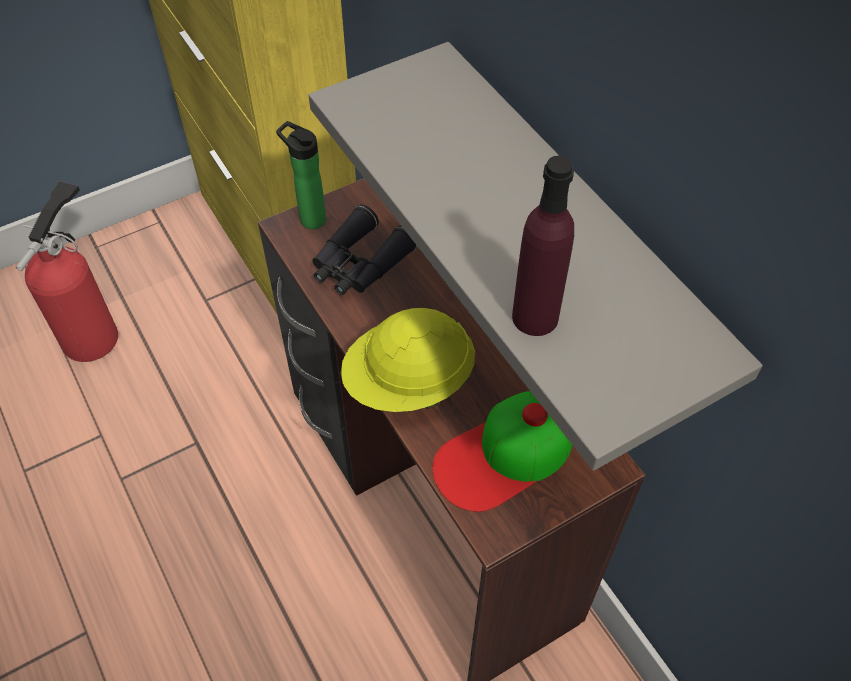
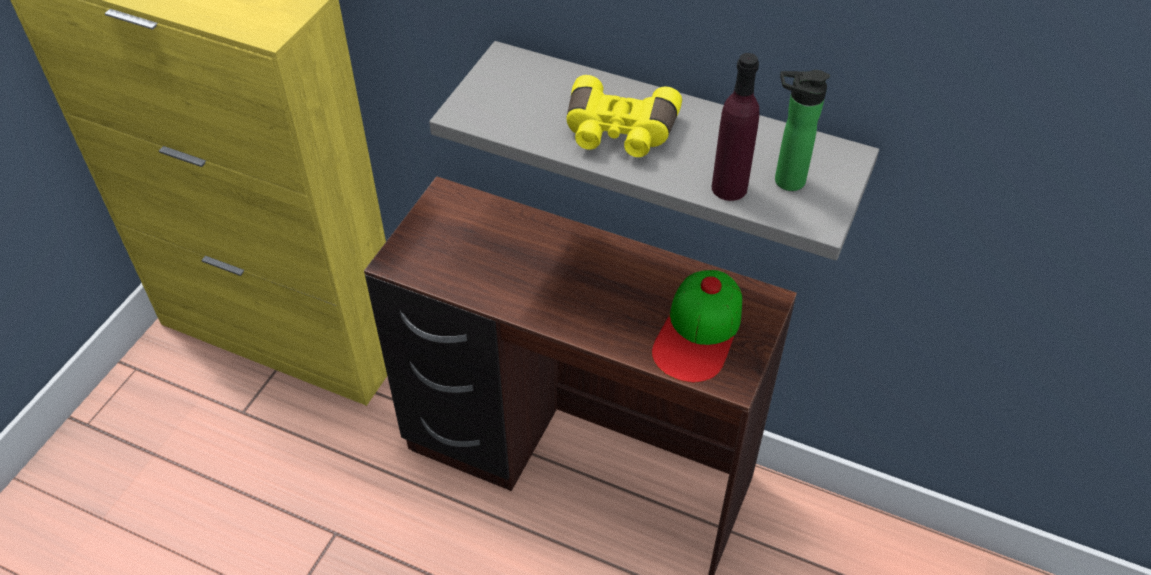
camera: 35 degrees left, 5 degrees down
(93, 334) = (152, 501): fire extinguisher -> none
(309, 218) = (405, 246): bottle -> bottle (784, 181)
(359, 264) = (477, 260): black binoculars -> none
(409, 383) = (590, 321): yellow hard hat -> none
(475, 195) = (618, 133): none -> yellow binoculars

